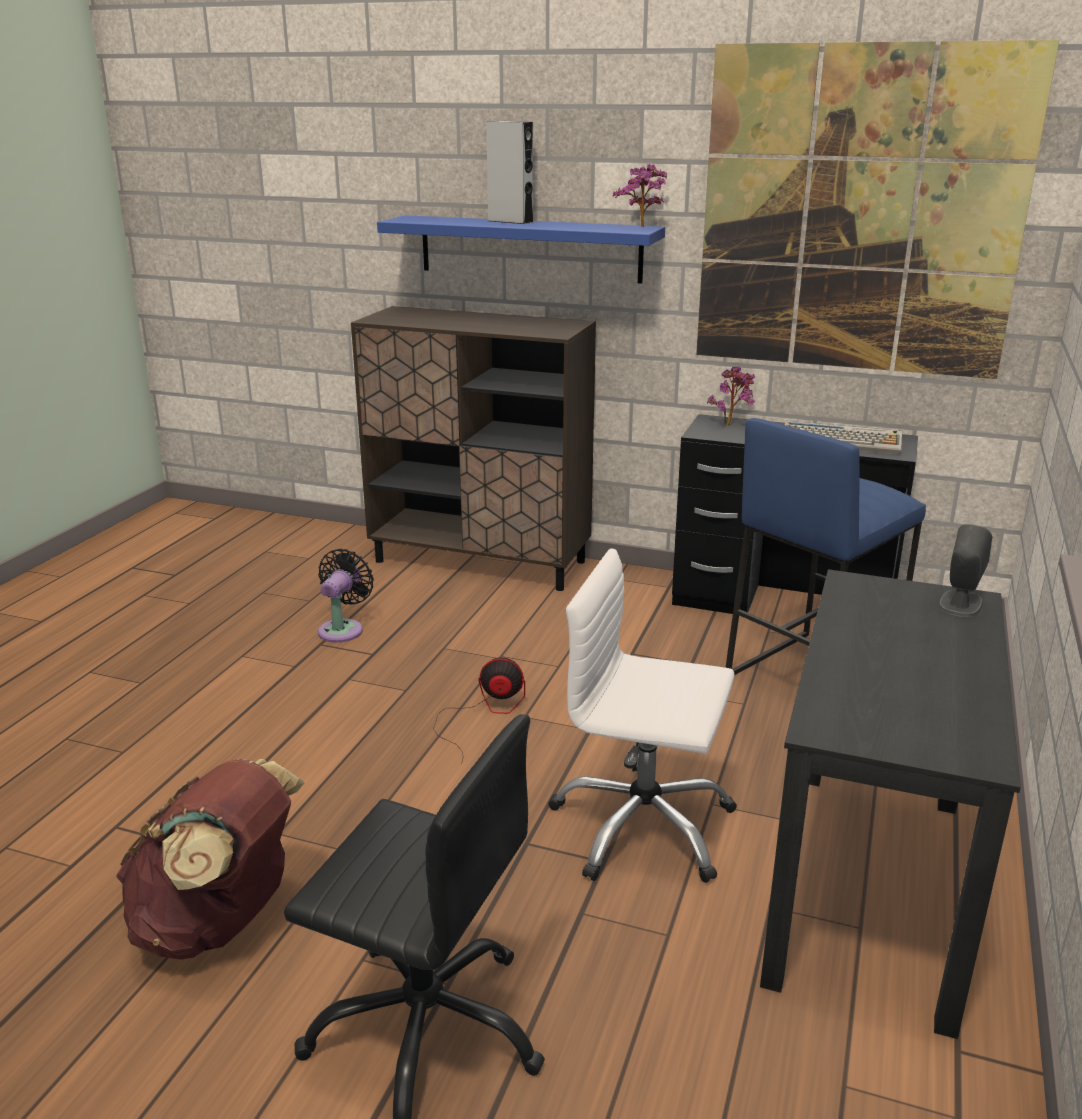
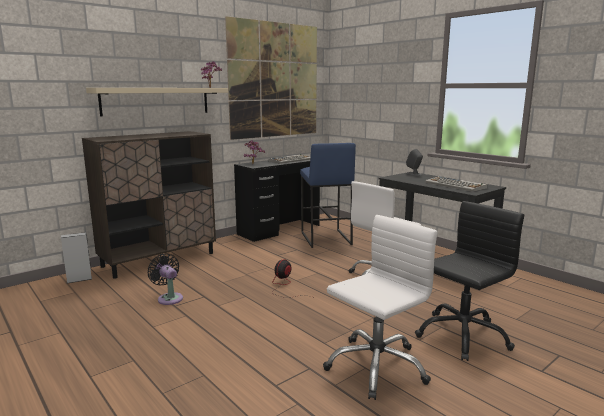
camera: 60 degrees left, 10 degrees down
(220, 922) = (376, 366): brown backpack -> white office chair
(510, 221) = (153, 87): grey speaker -> grey speaker (79, 279)
(529, 248) = (156, 101): blue shelf -> beige shelf
(892, 691) = (456, 185): none -> keyboard

